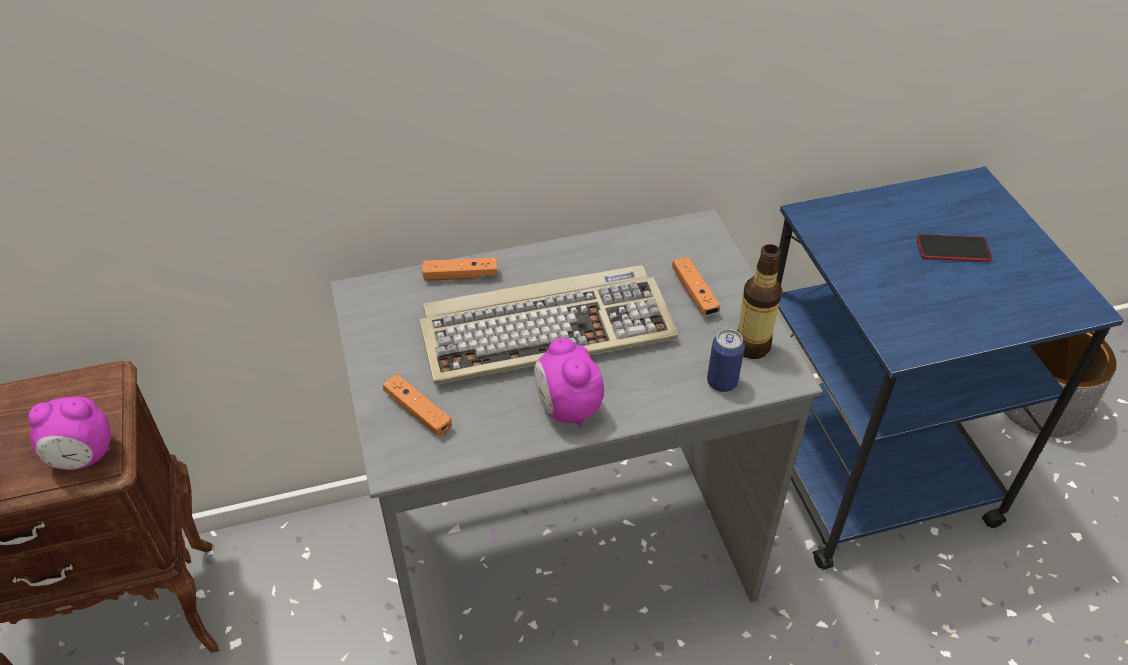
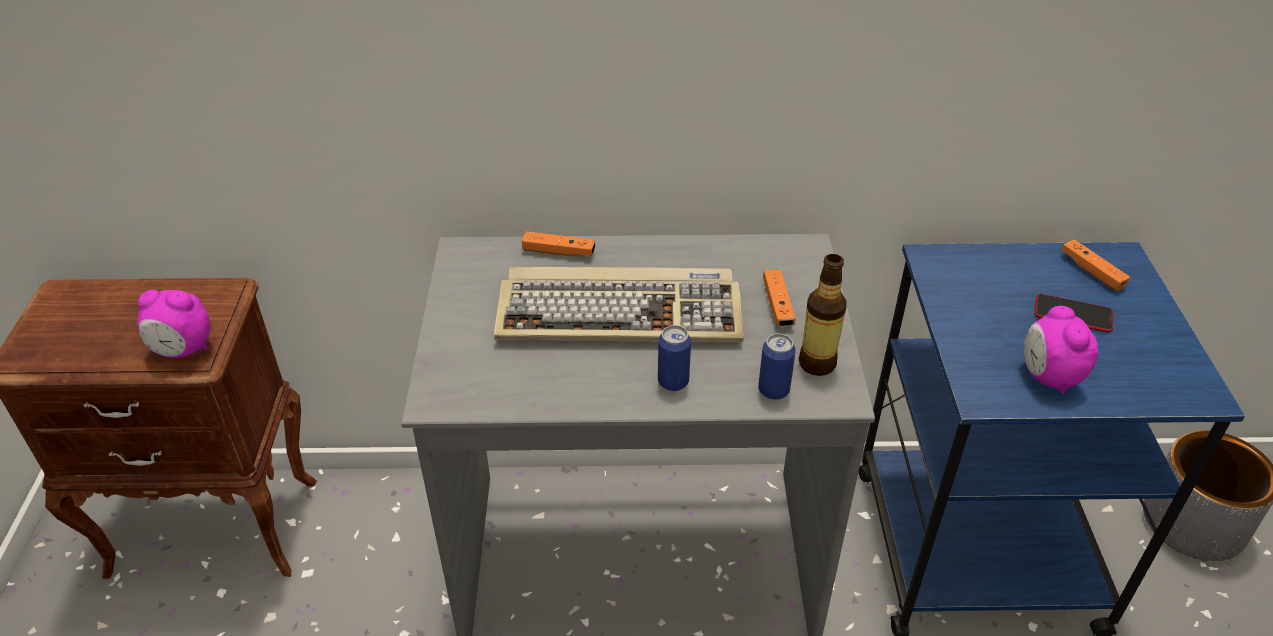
camera: 15 degrees right, 5 degrees down
(418, 411) = (472, 361): orange game controller -> orange game controller (1092, 271)
(567, 408) = (612, 385): alarm clock -> alarm clock (1048, 377)
(624, 393) = (673, 382): none -> can

